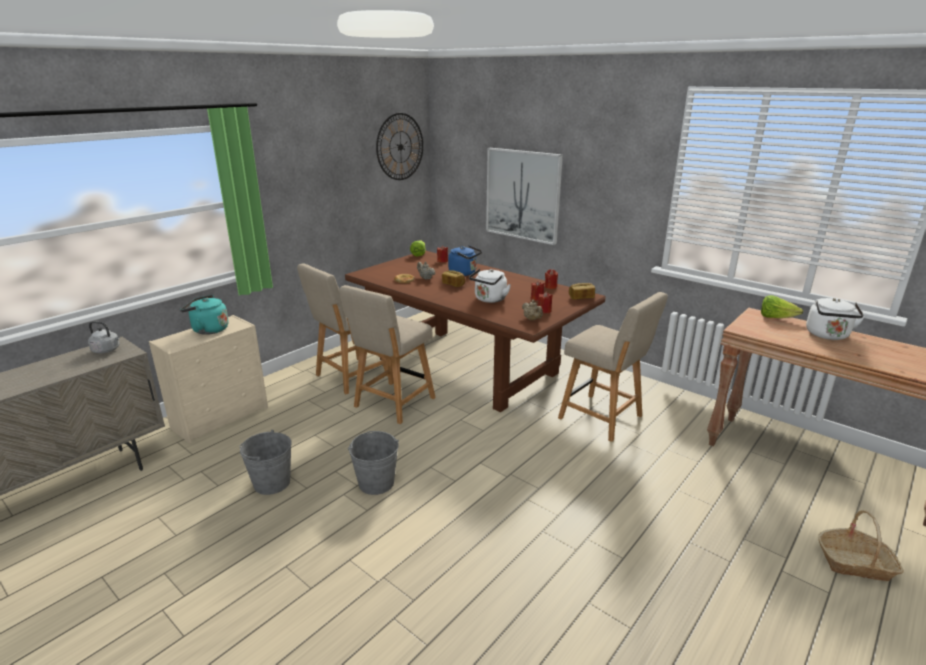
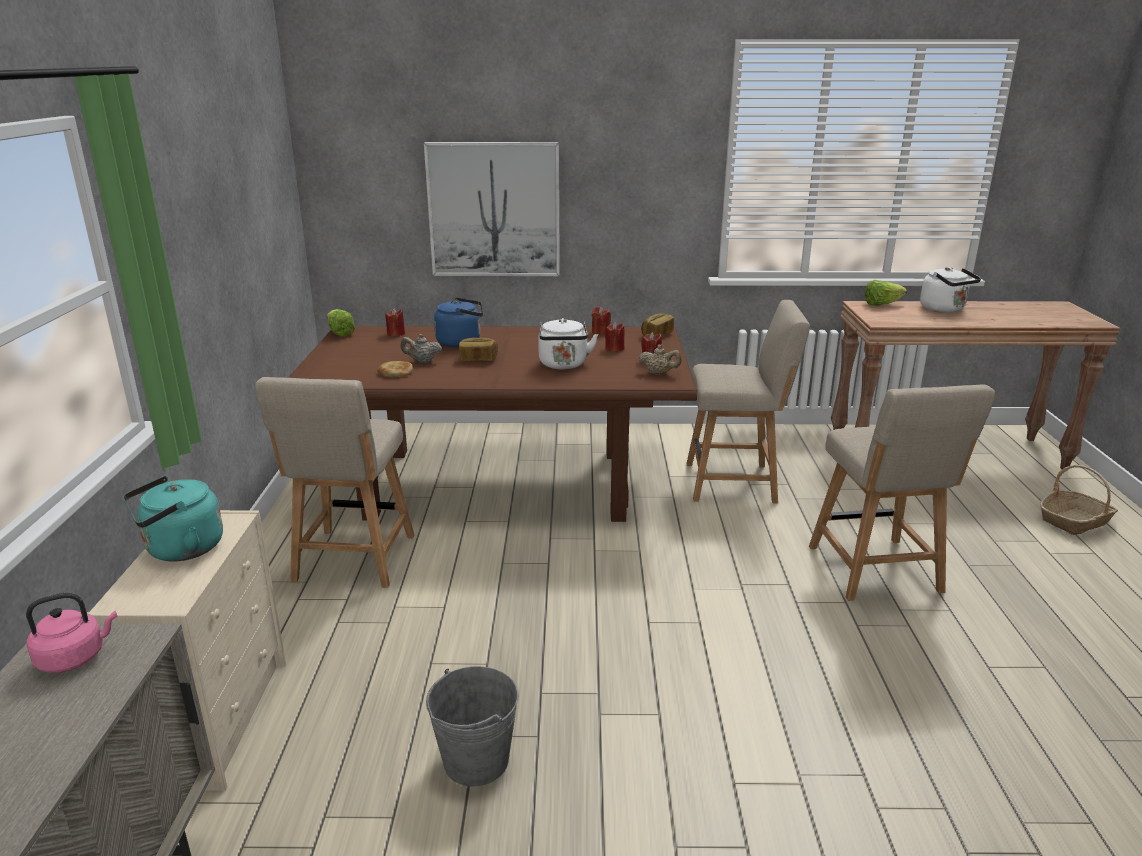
camera: 40 degrees left, 0 degrees up
(107, 350) = (75, 657): grey kettle -> pink kettle
(376, 483) = (617, 676): grey bucket -> none
(392, 404) = (477, 570): beige chair -> beige chair (877, 572)
(400, 147) = (270, 152): wall clock -> none

